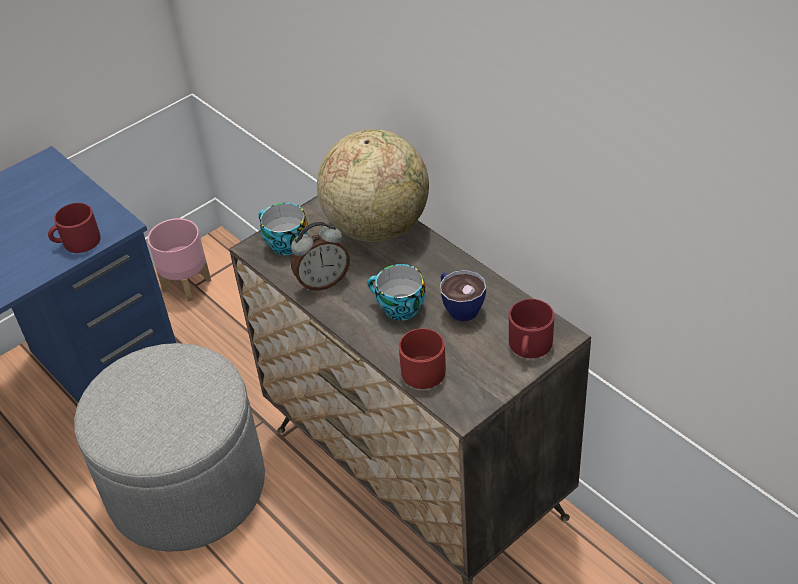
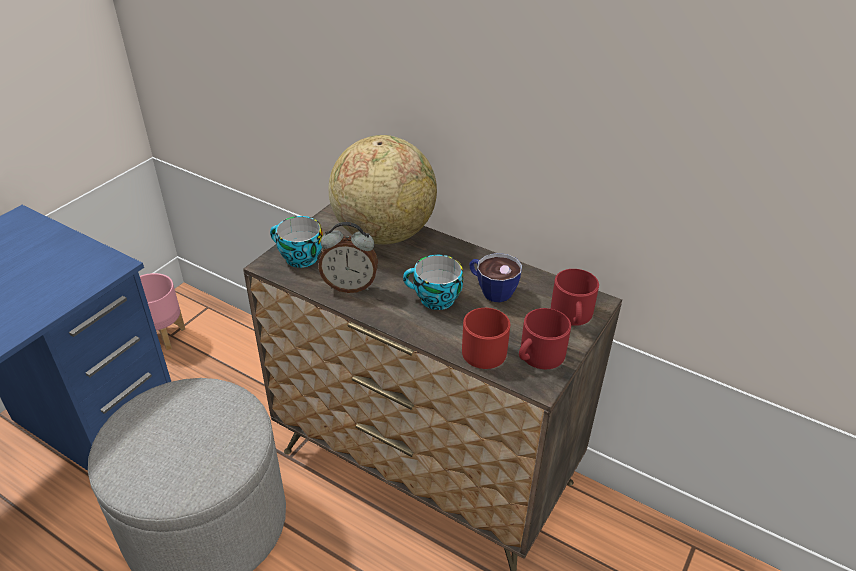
camera: 20 degrees left, 5 degrees down
(77, 242) = (70, 286): red mug -> red mug (538, 356)
(322, 282) = (350, 286): alarm clock -> alarm clock turned 45 degrees clockwise

